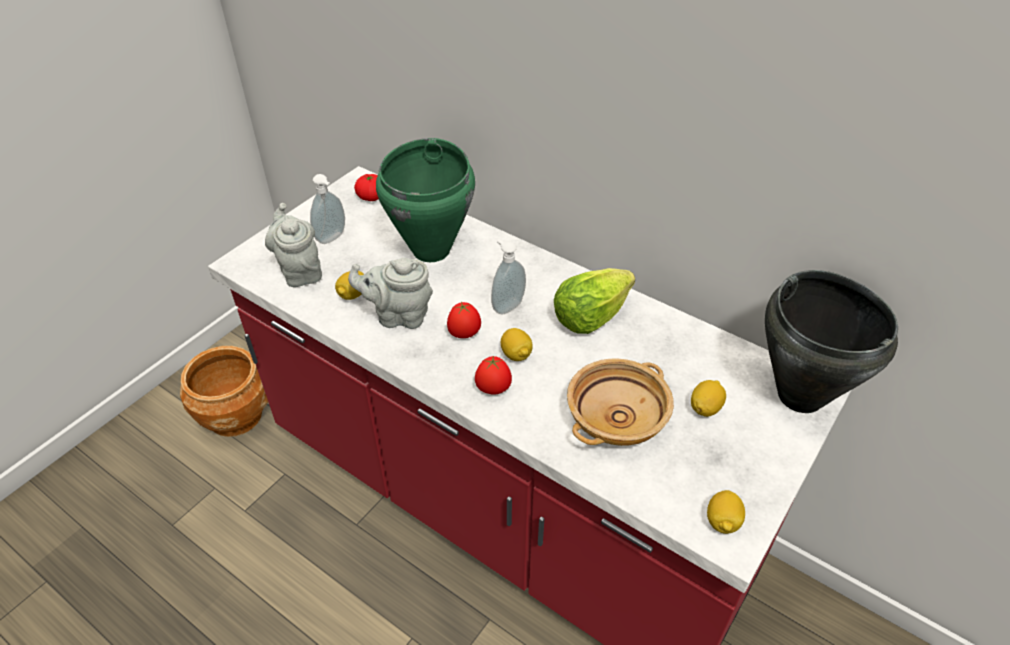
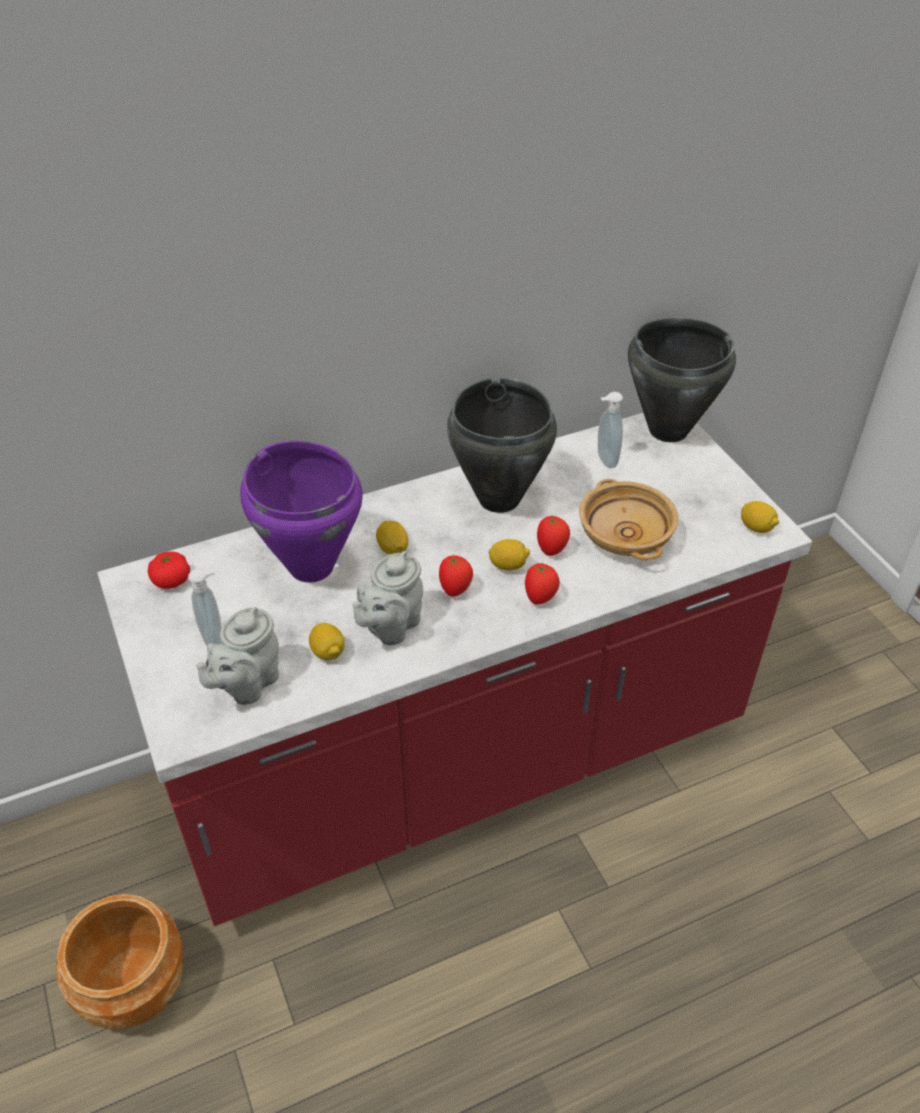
camera: 60 degrees left, 0 degrees up
(300, 270) = (247, 684): grey teapot -> grey teapot turned 60 degrees counterclockwise
(432, 250) = (311, 565): green cooking pot -> purple cooking pot
(507, 305) = (440, 545): soap dispenser -> soap dispenser (605, 460)
(557, 374) = (552, 549): none -> tomato
(590, 317) = (498, 499): lettuce -> black cooking pot
(705, 408) = (647, 483): lemon -> lemon (392, 548)

